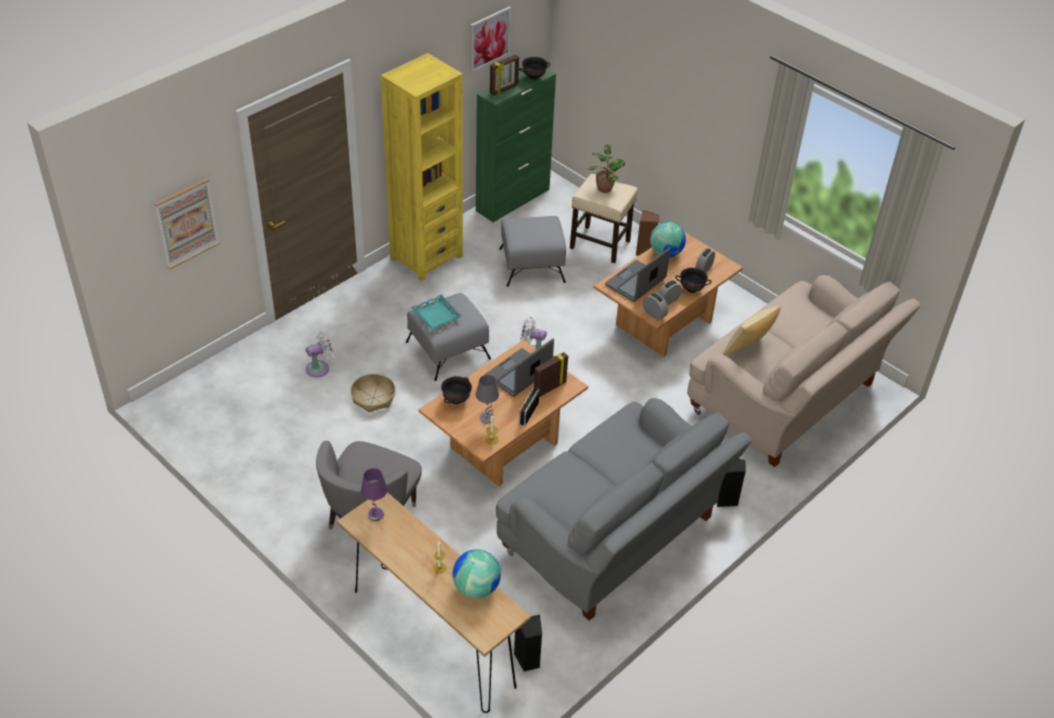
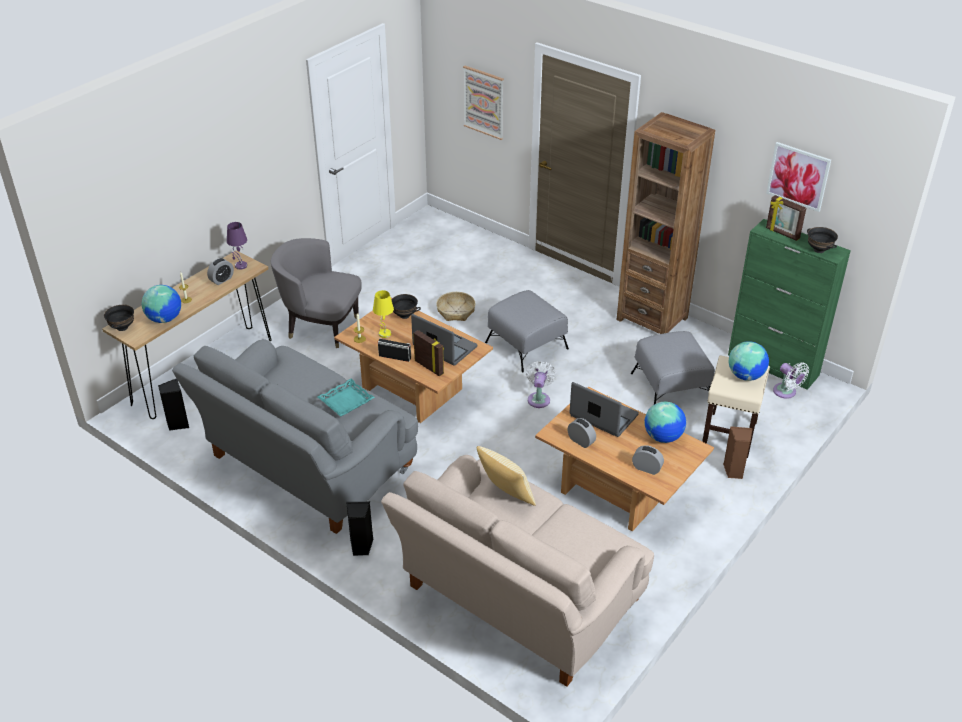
camera: 85 degrees right, 5 degrees down
(320, 368) = (484, 280): white fan -> white fan (786, 392)
(426, 257) = (652, 319): yellow bookcase -> brown bookcase
(436, 315) = (523, 302): turquoise tray -> turquoise tray (346, 401)
(487, 418) = (385, 334): grey table lamp -> yellow table lamp
(604, 188) = (746, 375): potted plant -> globe
(654, 314) = (555, 431): alarm clock -> alarm clock (222, 280)
(691, 289) = (606, 459): black bowl -> black bowl (122, 327)

